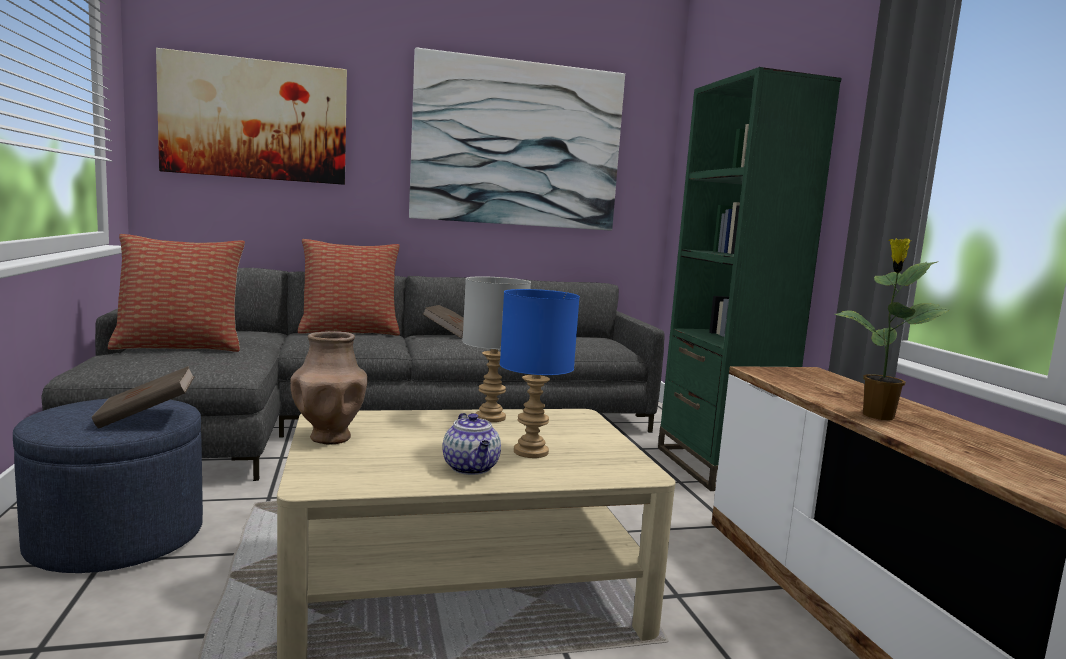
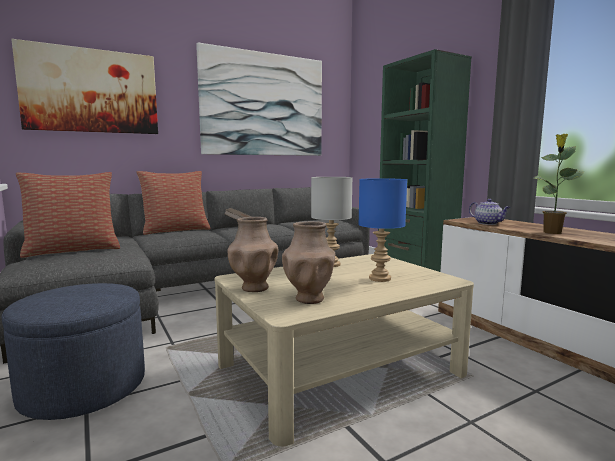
camera: 15 degrees left, 0 degrees up
(146, 417) = (105, 295): brown book -> none
(381, 466) = (309, 298): none -> brown vase
(471, 468) = (362, 291): teapot -> teapot (488, 223)

